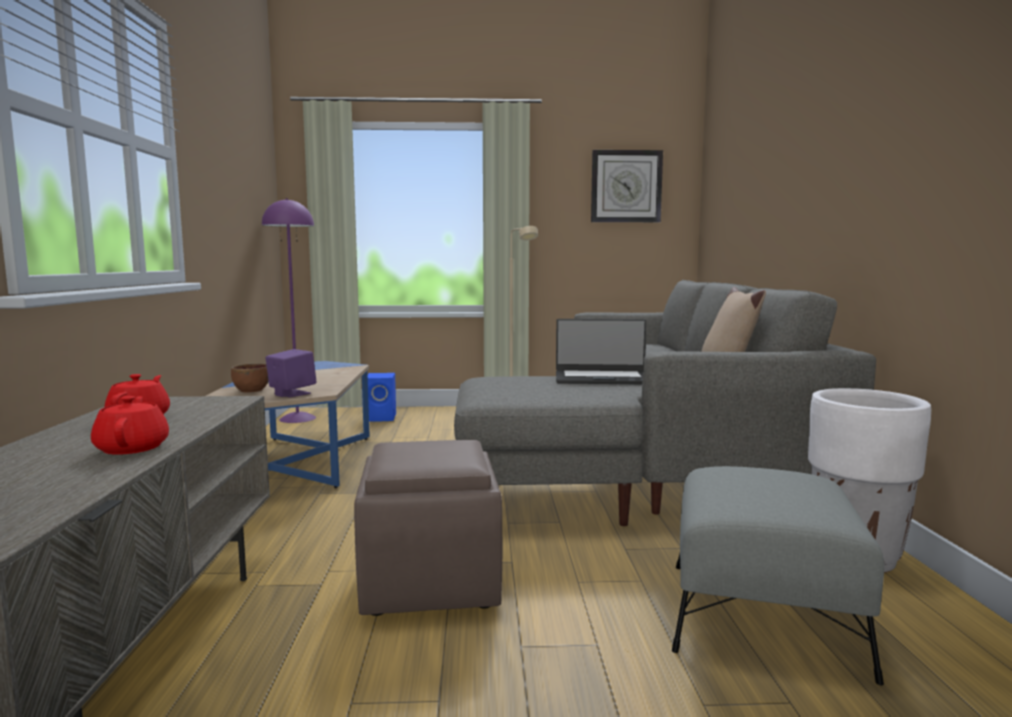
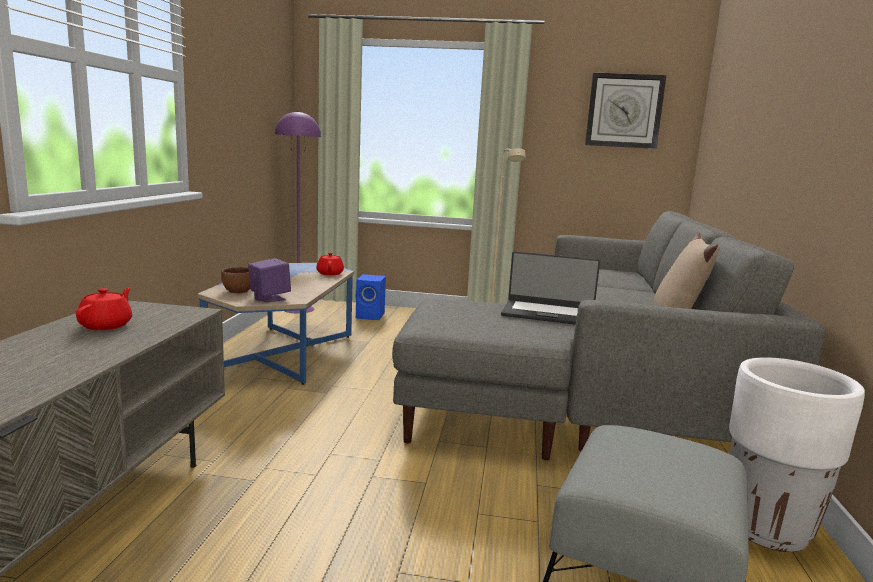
camera: 10 degrees right, 5 degrees up
(133, 448) = (78, 360): red teapot -> red teapot (330, 273)
(428, 581) = (344, 491): brown ottoman -> none

